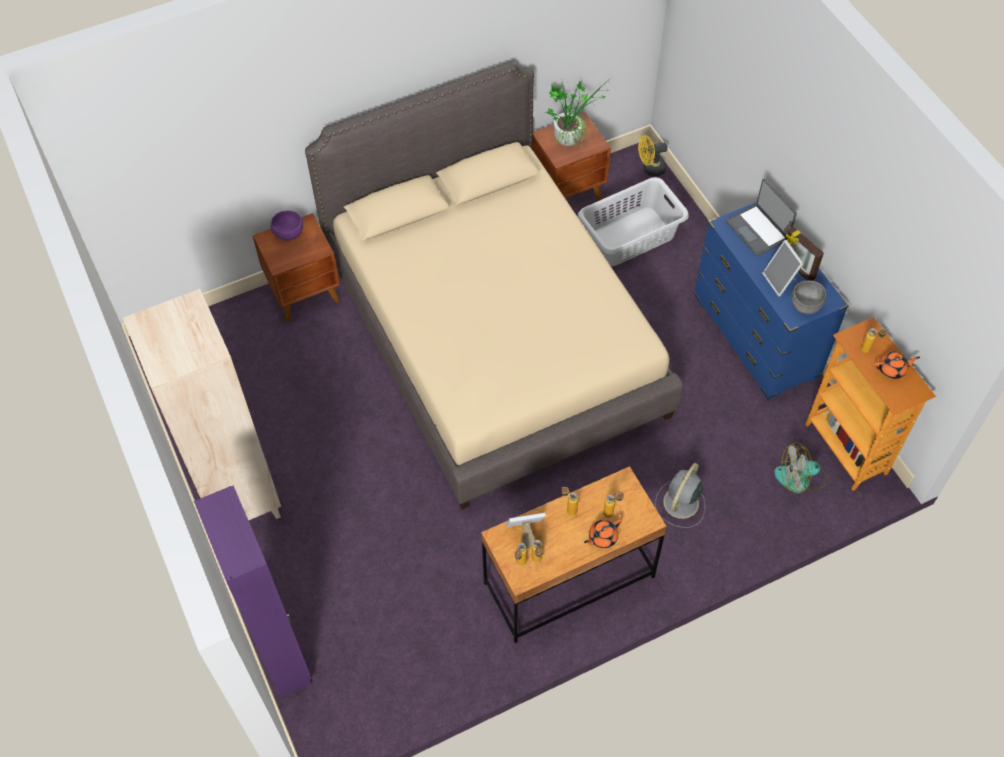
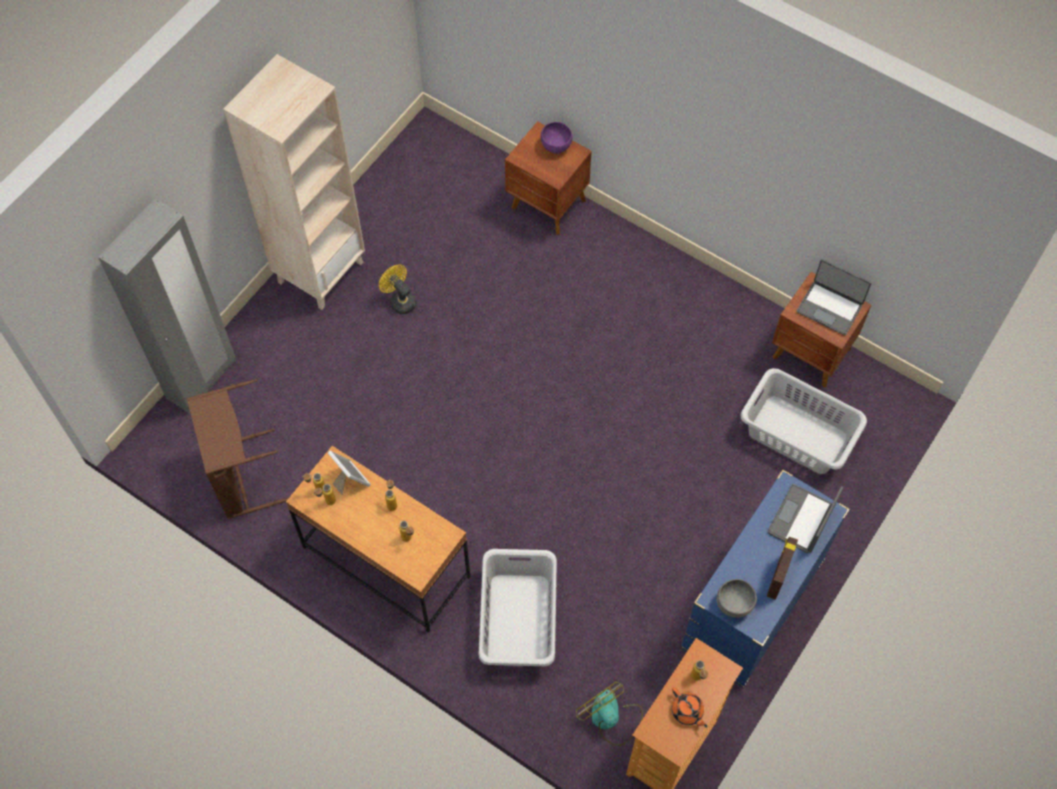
camera: 60 degrees right, 5 degrees up
(282, 655) = (202, 380): purple wardrobe -> grey wardrobe
(409, 665) = (240, 476): none -> brown laundry basket
(495, 337) = (600, 377): beige bed -> none
(571, 136) = (830, 308): potted plant -> laptop
(602, 537) = (379, 543): orange teapot -> none
(650, 169) = (896, 413): yellow fan -> yellow fan (400, 300)
(680, 504) = (517, 620): grey fan -> grey laundry basket
(780, 281) = (750, 568): picture frame -> none

